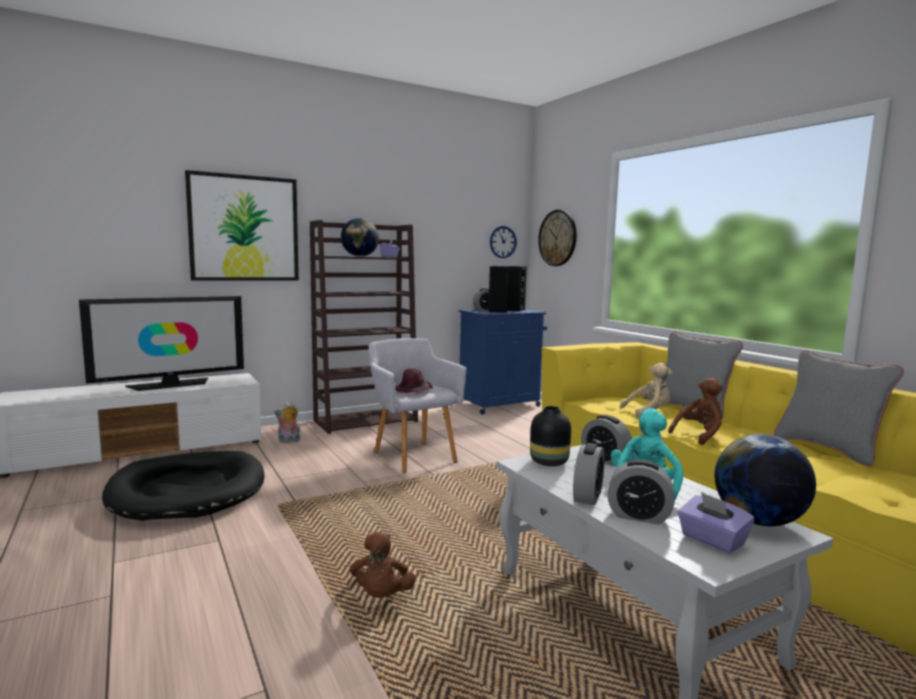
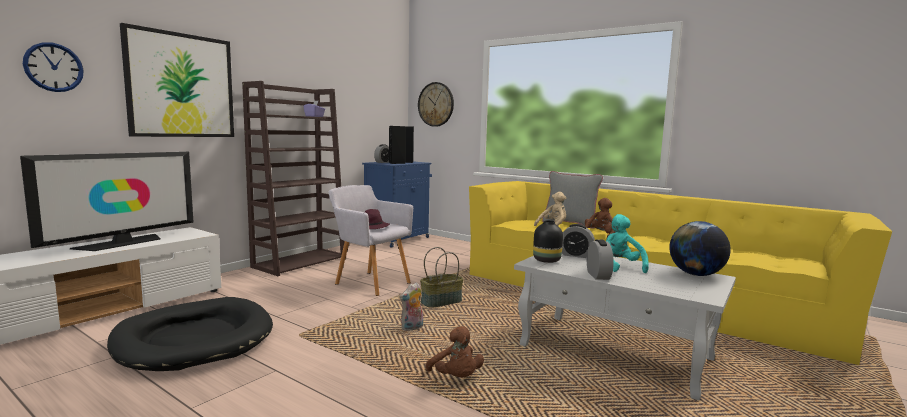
camera: 25 degrees left, 0 degrees up
(288, 441) = (246, 286): plush toy -> plush toy (412, 328)
(360, 256) = (290, 115): globe -> none
(467, 493) = (441, 302): none -> basket
(503, 242) = (390, 106): wall clock -> wall clock (53, 67)
(638, 516) = (639, 281): alarm clock -> none
(712, 540) = (690, 286): purple tissue box -> none
(827, 449) = (665, 237): grey pillow -> none

